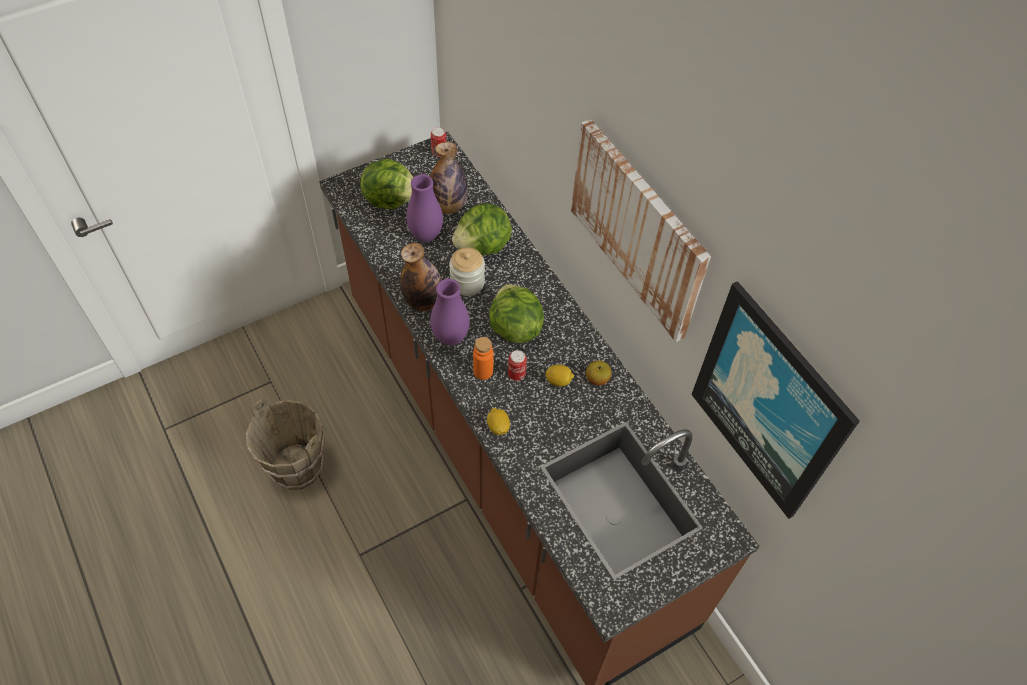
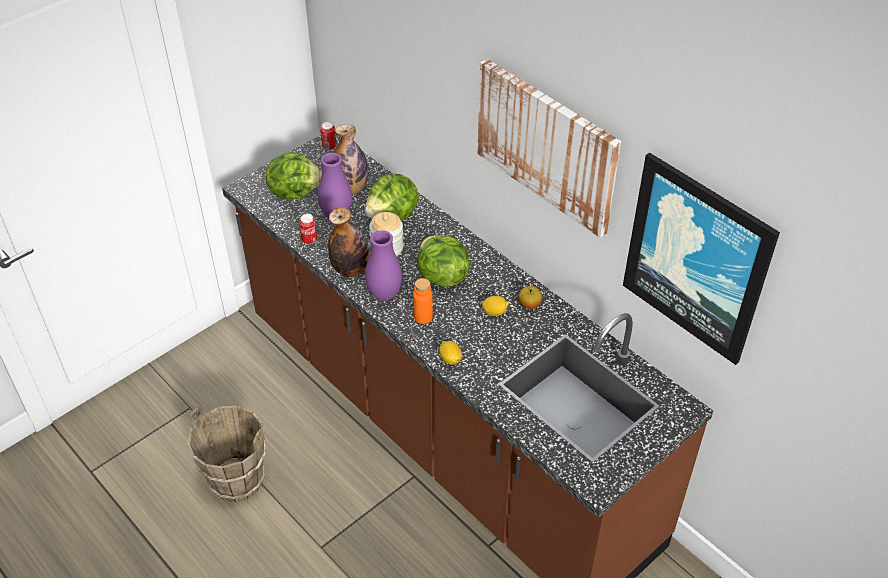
camera: 10 degrees left, 10 degrees down
(516, 374) = (454, 313): can -> can (309, 240)

